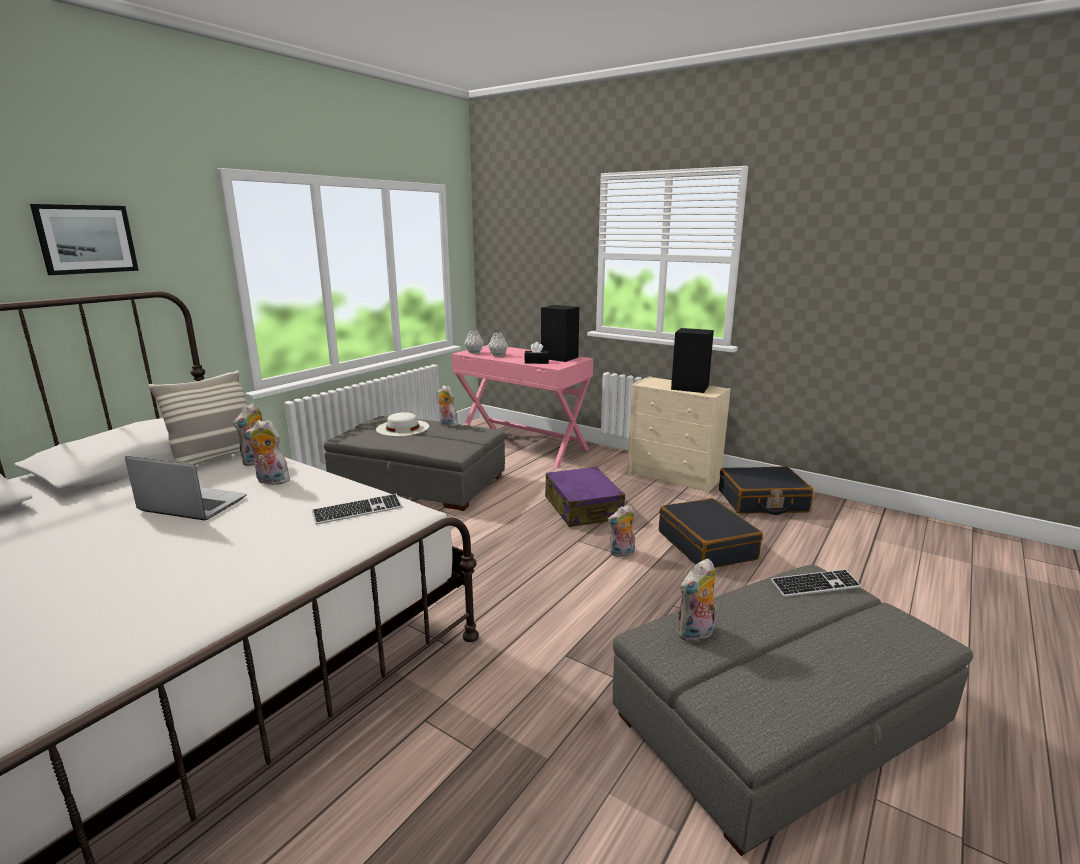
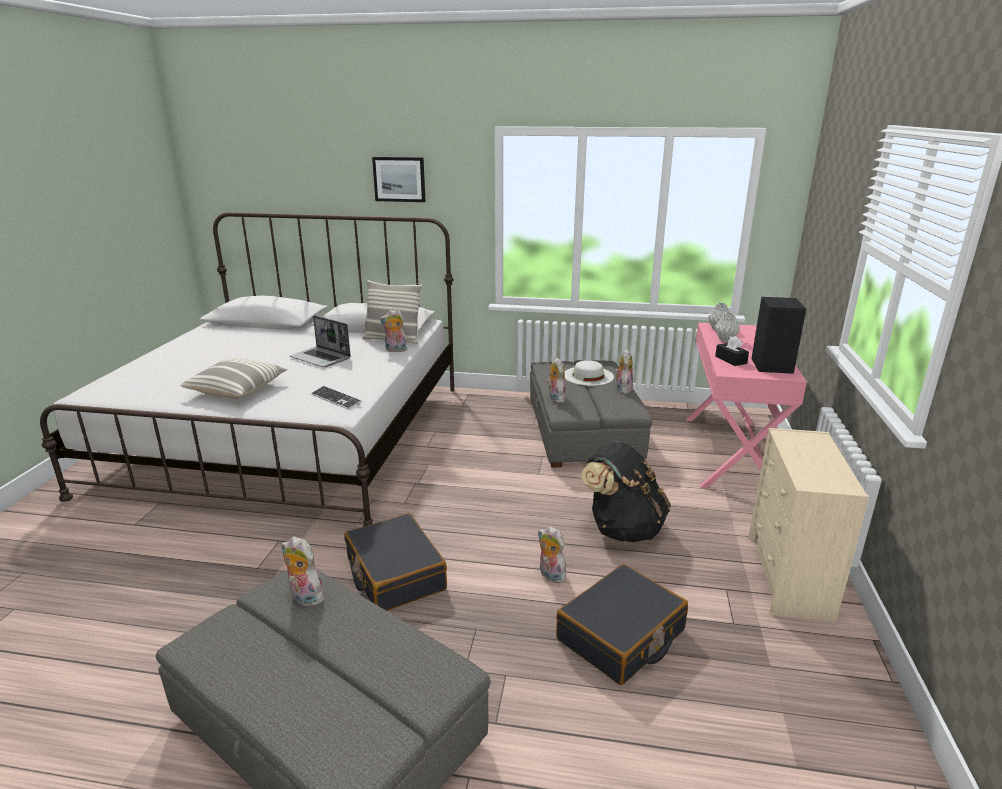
camera: 65 degrees right, 5 degrees up
(191, 505) = (321, 358): laptop -> laptop turned 135 degrees clockwise
(198, 579) = (238, 389): none -> pillow
(270, 481) = (366, 363): plush toy -> plush toy (555, 398)
(583, 508) = (622, 528): purple suitcase -> black backpack
(691, 388) = (817, 467): black speaker -> none
(762, 502) = (807, 675): black suitcase -> black suitcase (395, 574)
(815, 585) = (419, 669): keyboard -> none

